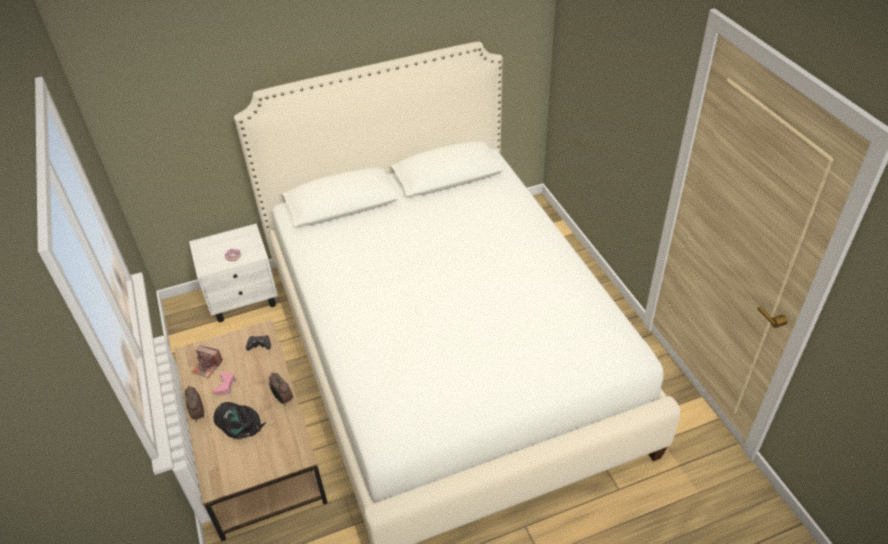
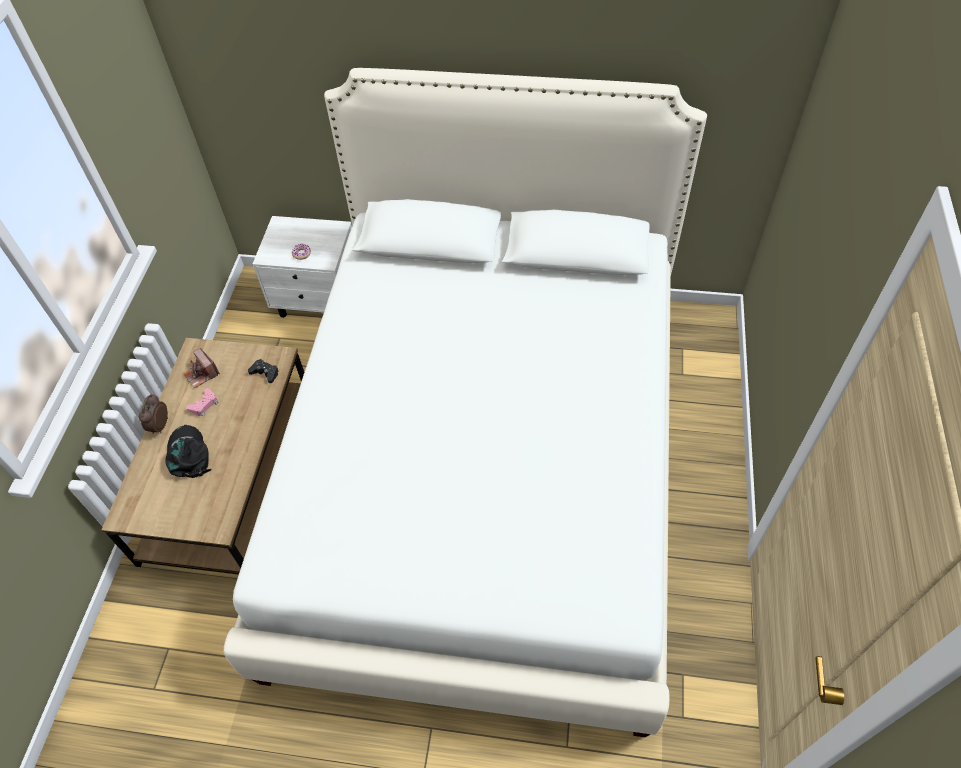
camera: 30 degrees right, 10 degrees up
(283, 399) = (246, 450): alarm clock -> none

